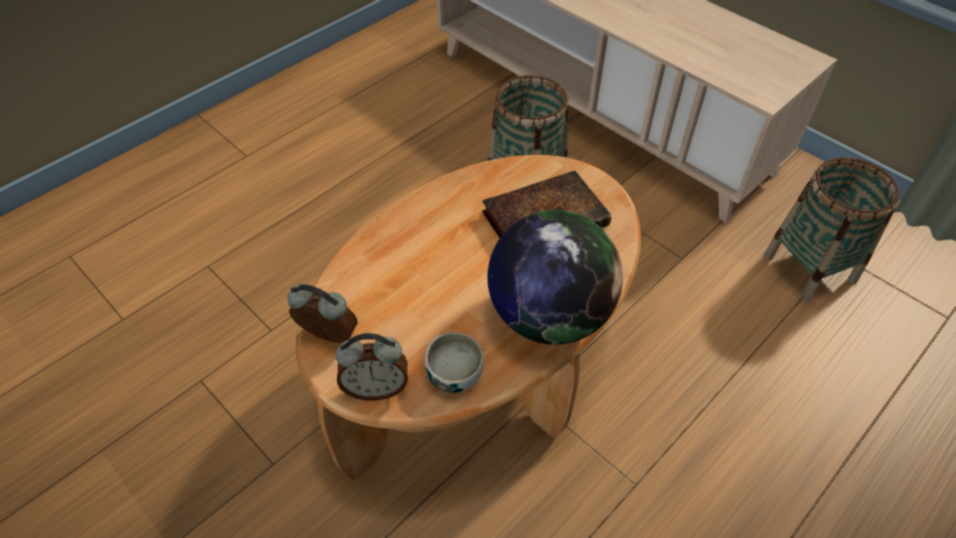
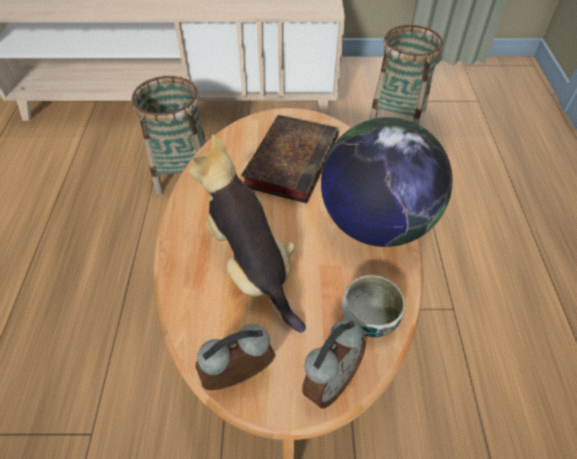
camera: 45 degrees left, 0 degrees up
(419, 275) = (252, 267): none -> plush toy

